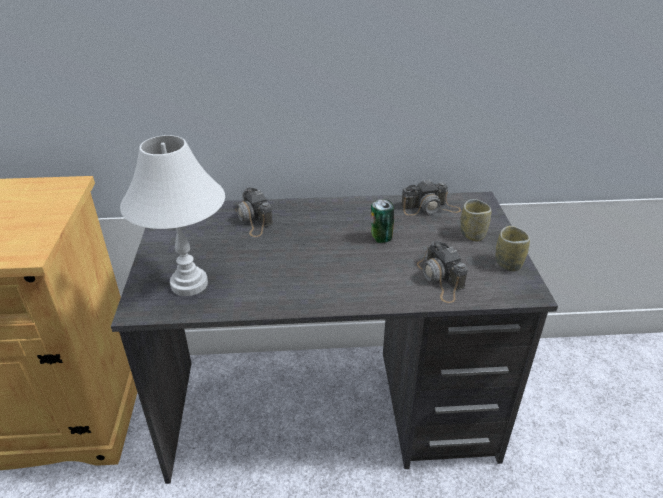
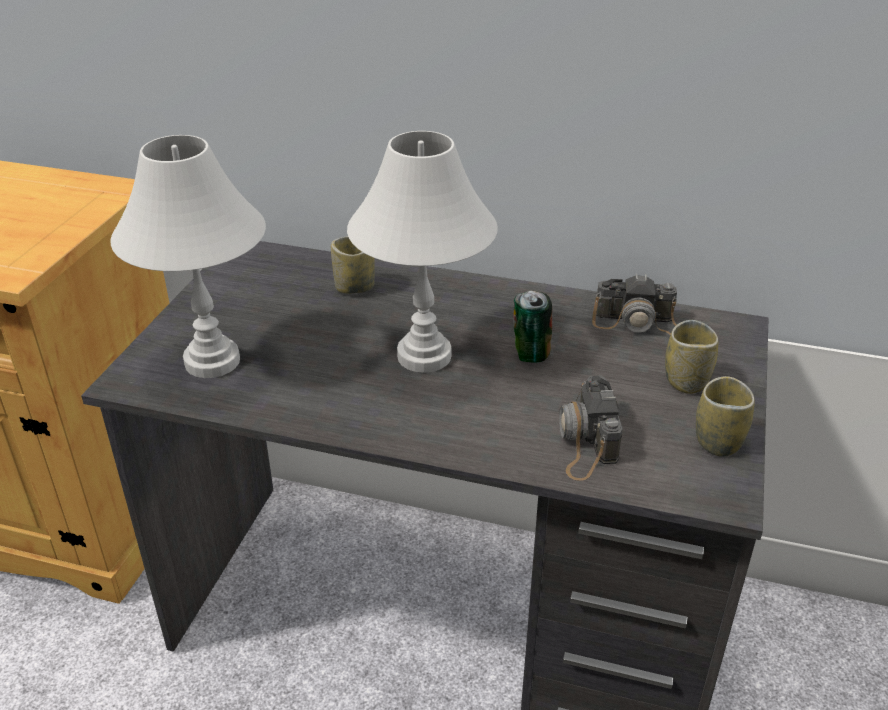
camera: 20 degrees right, 0 degrees up
(253, 219) = (354, 287): camera -> cup
(320, 252) = (423, 356): none -> white table lamp

